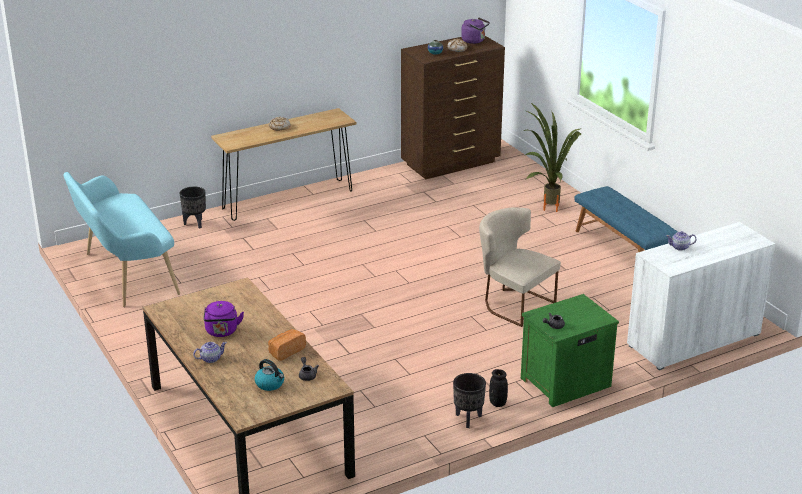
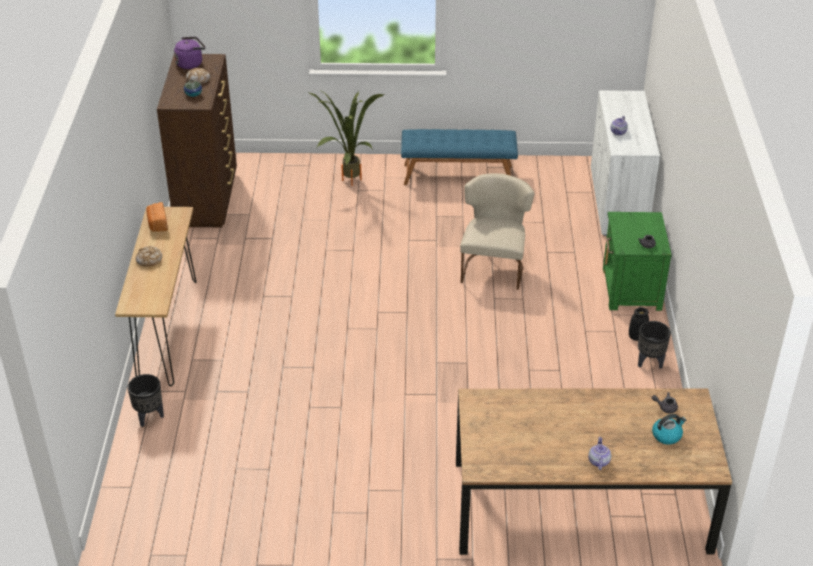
camera: 60 degrees left, 10 degrees up
(125, 274) = (210, 508): turquoise bench -> none
(222, 332) = (553, 438): purple kettle -> none
(286, 351) = (616, 407): bread -> bread (157, 224)
(513, 304) = (493, 267): beige chair -> beige chair turned 120 degrees clockwise

